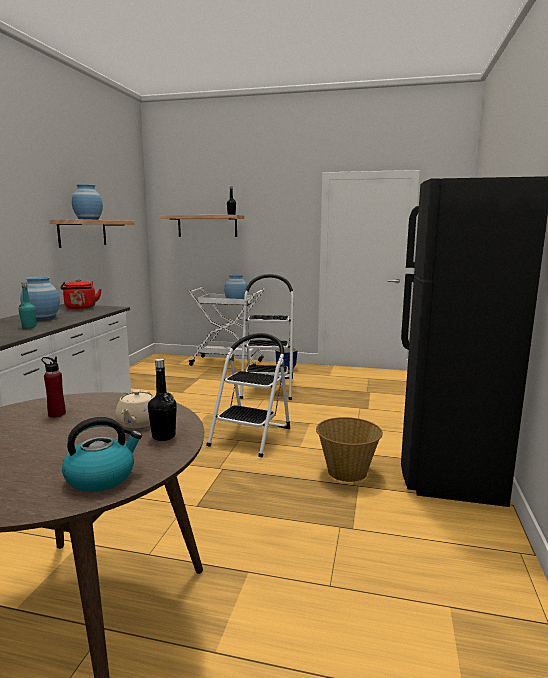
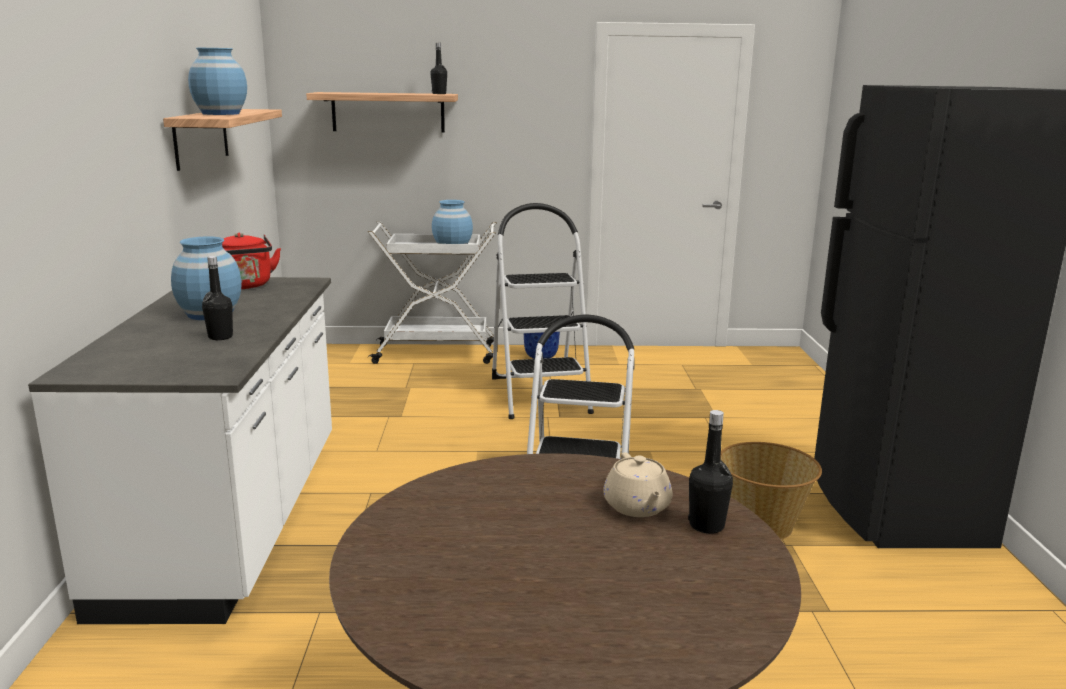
camera: 15 degrees left, 5 degrees up
(29, 327) = (220, 337): turquoise bottle -> black bottle
(57, 414) = (490, 506): red bottle -> none
(101, 477) = (715, 605): kettle -> none

